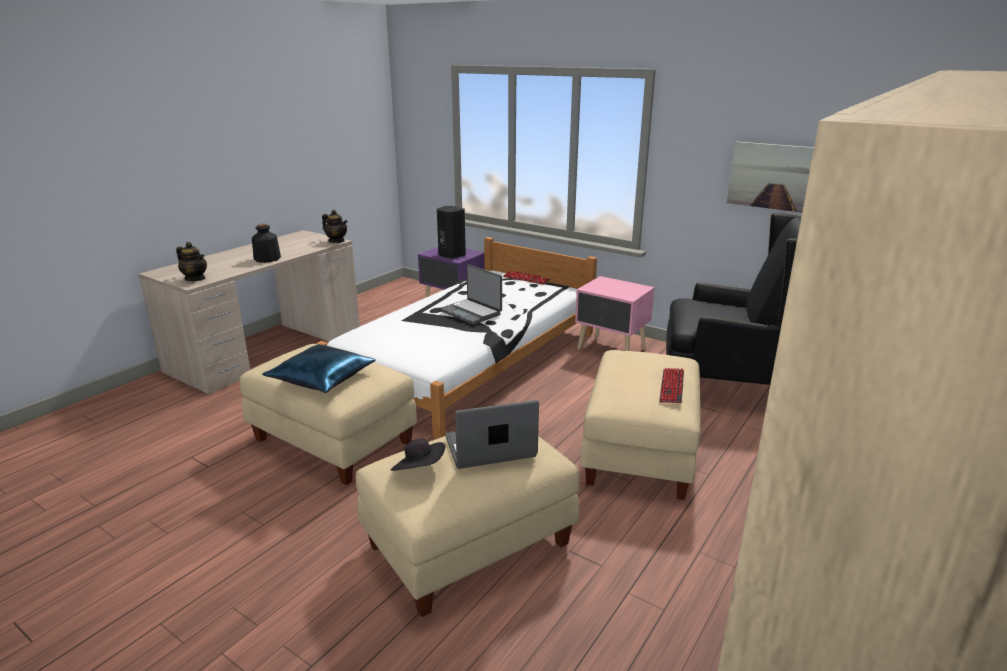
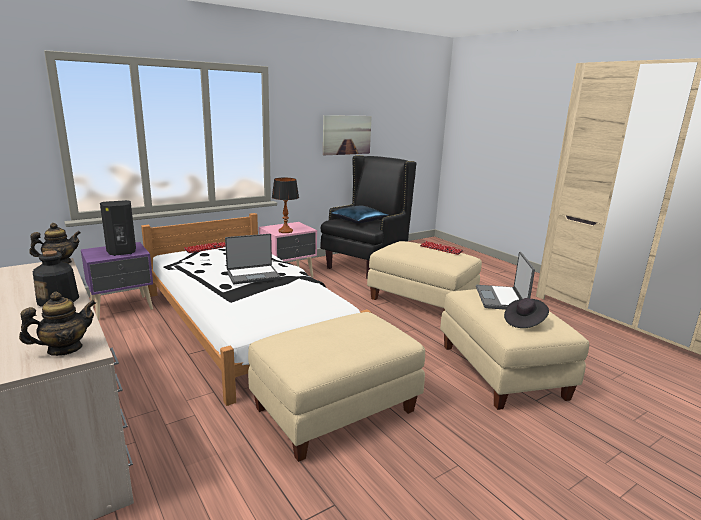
camera: 70 degrees left, 5 degrees down
(323, 378) = (360, 339): blue pillow -> blue pillow (359, 220)
(601, 289) = (285, 231): none -> table lamp

